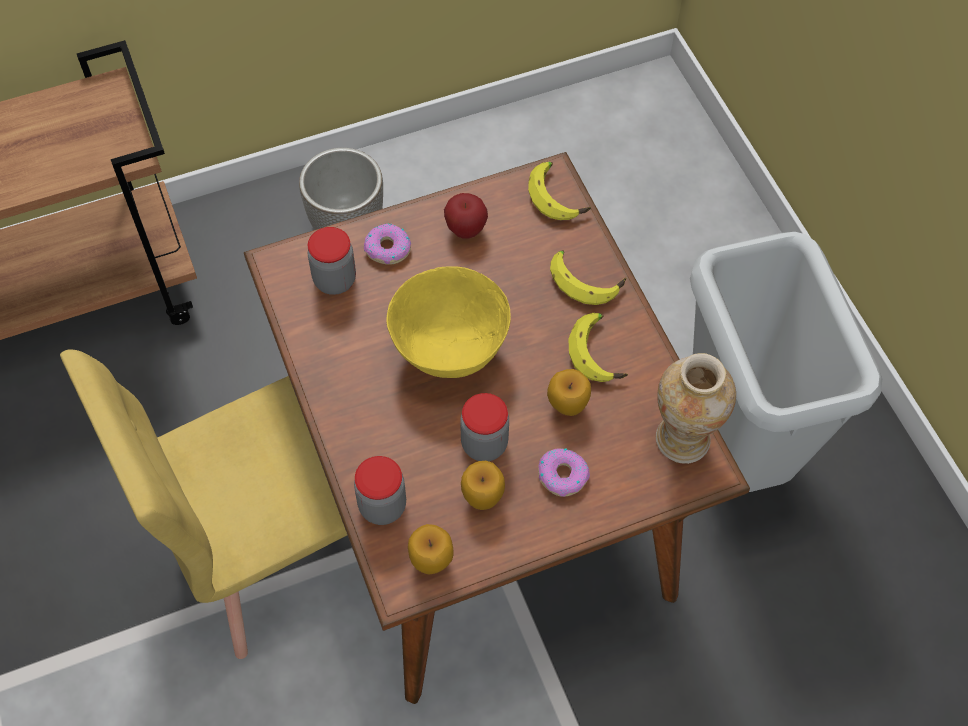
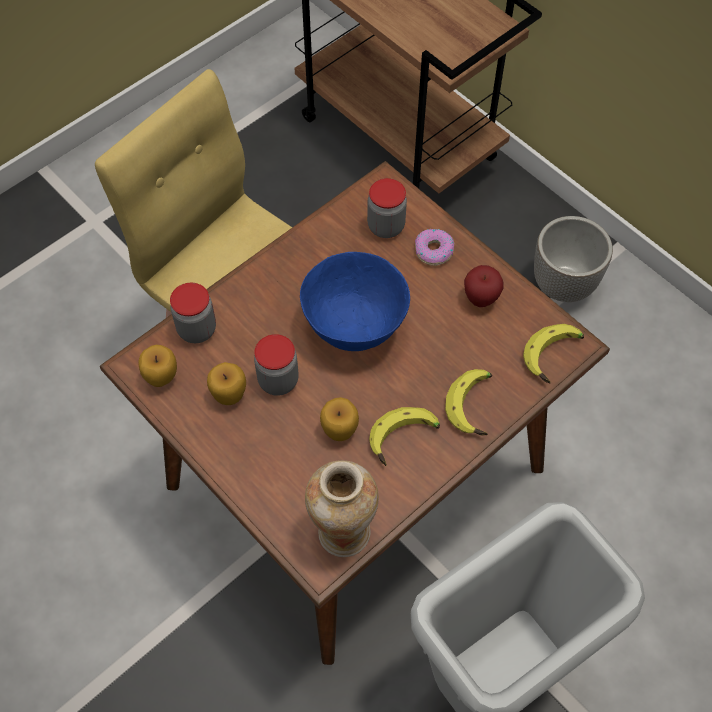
camera: 70 degrees right, 0 degrees up
(448, 350) = (355, 326): yellow bowl -> blue bowl
(562, 475) = (271, 447): donut -> none

